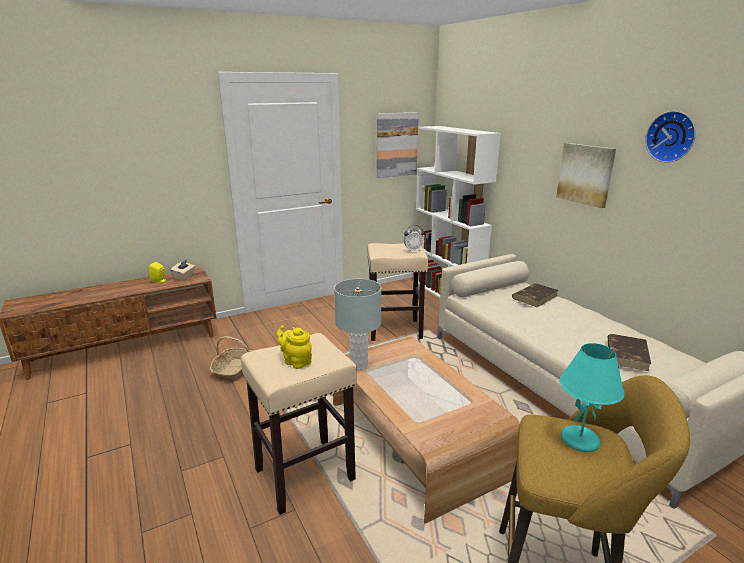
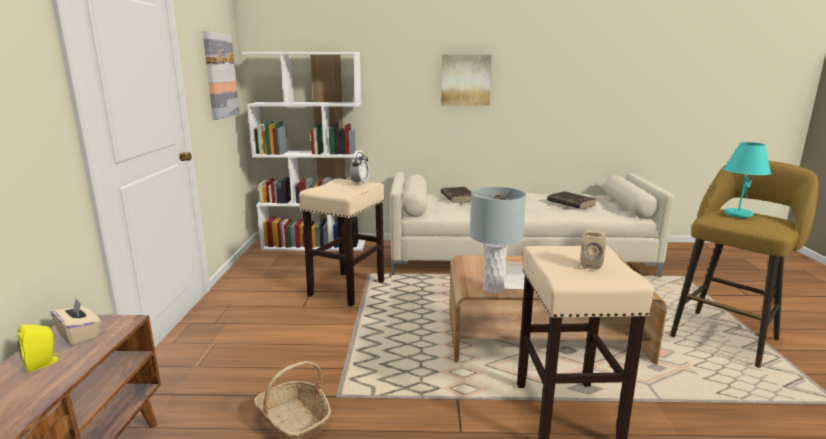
camera: 60 degrees left, 5 degrees down
(296, 361) = (590, 264): yellow teapot -> beige speaker
(672, 136) = (535, 40): wall clock -> none

